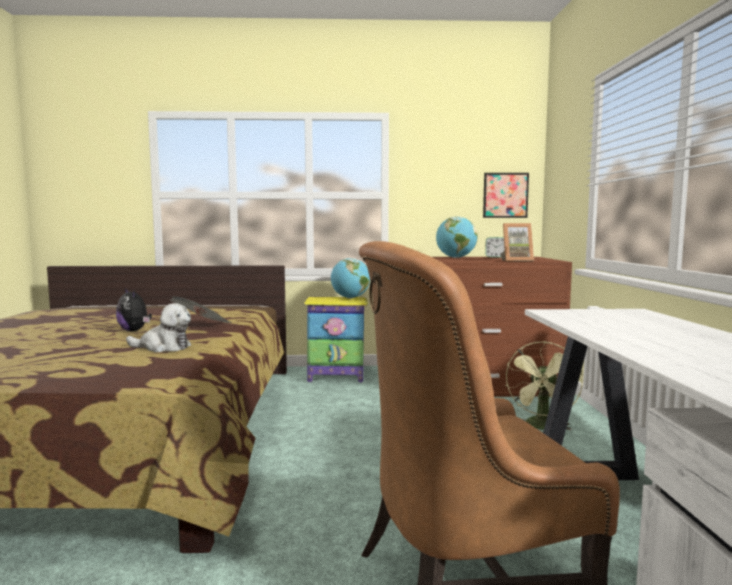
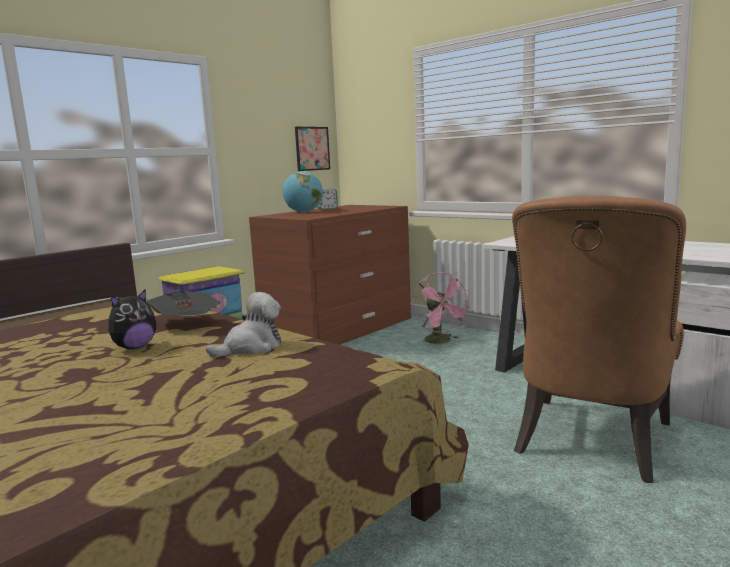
camera: 45 degrees left, 5 degrees up
(135, 330) = (134, 347): plush toy -> plush toy turned 45 degrees counterclockwise
(350, 298) = (212, 269): globe -> none
(516, 261) = (369, 209): picture frame -> none
(543, 427) = (441, 342): green fan -> pink fan

